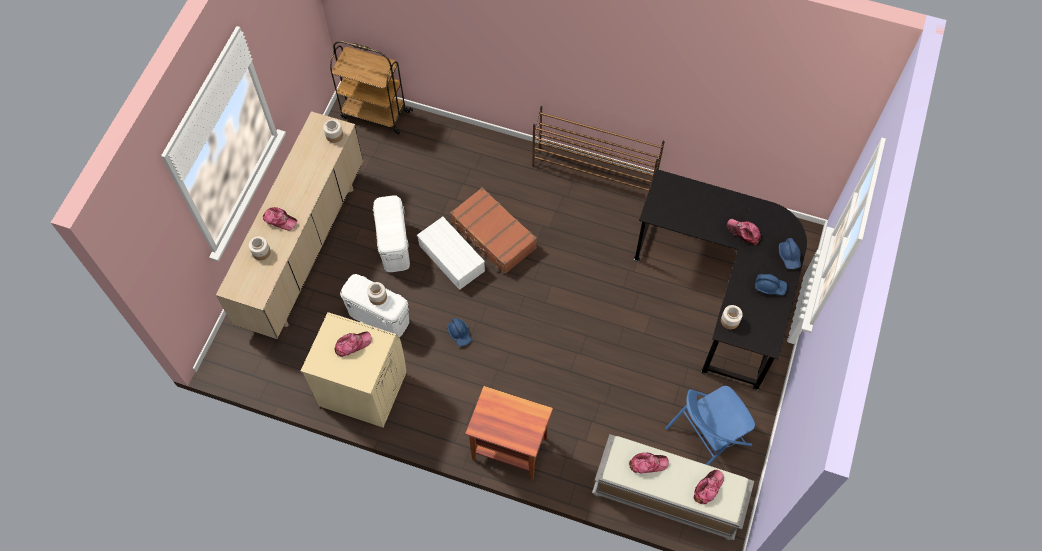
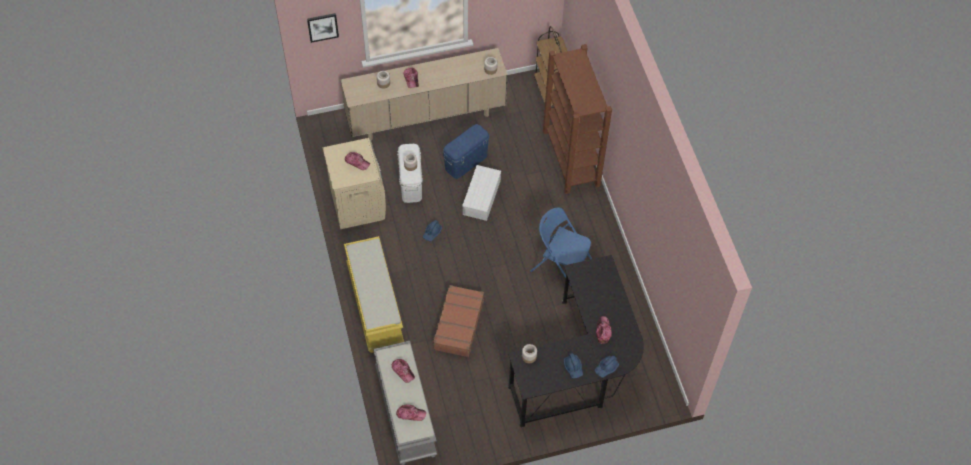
camera: 55 degrees right, 5 degrees down
(162, 255) = (322, 27): none -> picture
(394, 246) = (466, 162): white storage box -> blue storage box
(468, 146) = (571, 158): none -> brown bookcase
(493, 236) = (515, 210): brown suitcase -> brown suitcase (458, 325)
(508, 449) = (374, 304): nightstand -> yellow bench
(594, 173) = (610, 241): brown shoe rack -> none
(708, 436) = (465, 414): blue chair -> blue chair (561, 264)

